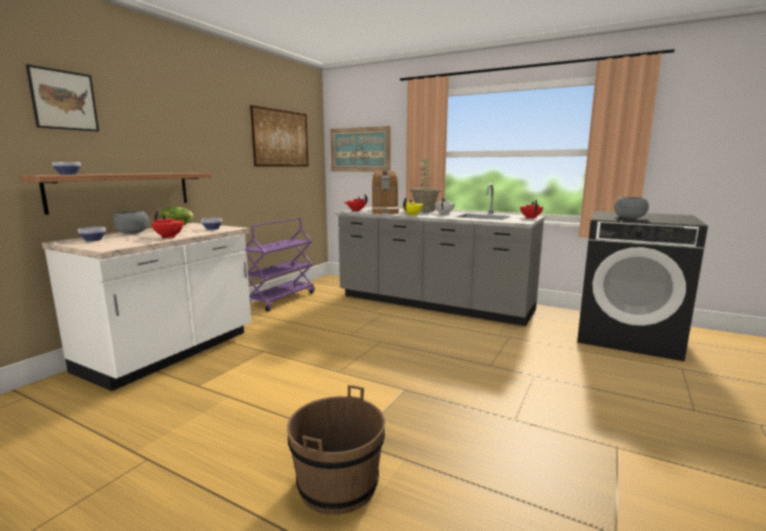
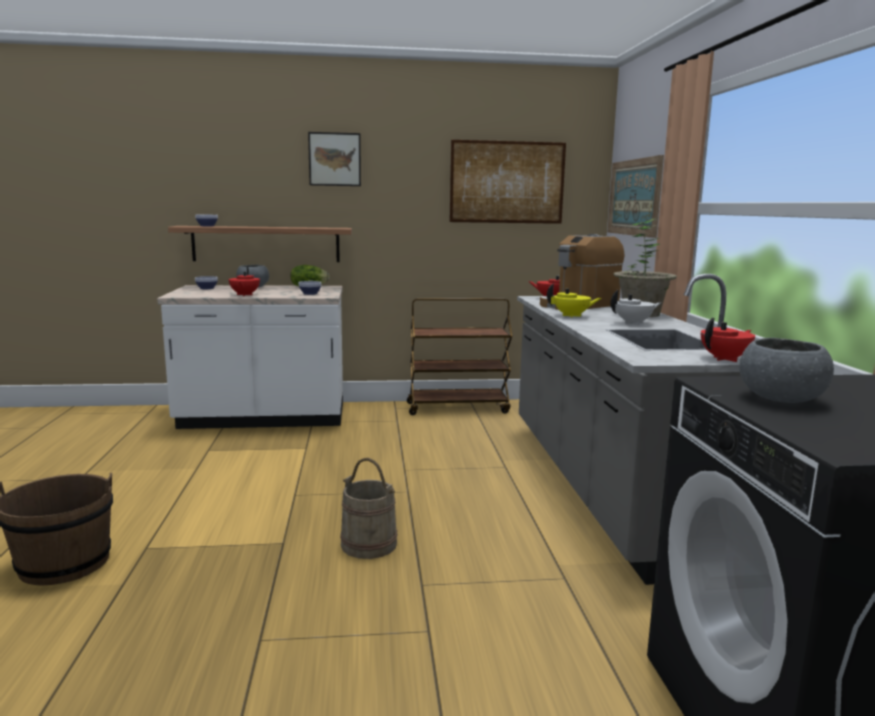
camera: 55 degrees right, 0 degrees up
(64, 100) = (218, 157): picture -> picture (334, 159)
(281, 299) = (458, 408): purple cart -> brown cart
(433, 366) = (369, 544): none -> beige bucket

